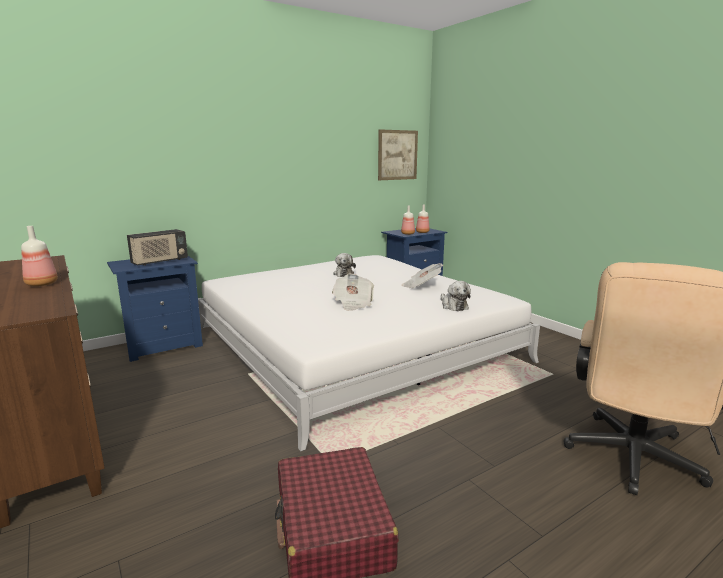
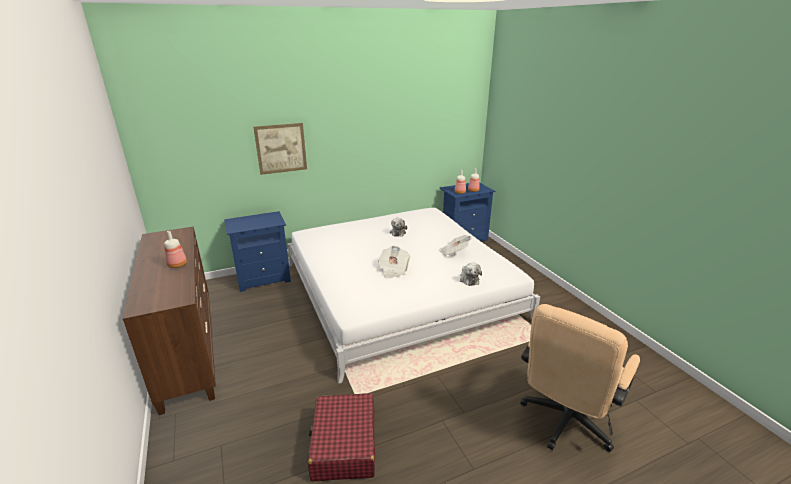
camera: 10 degrees right, 10 degrees up
(160, 261) = (260, 222): radio -> none
(397, 155) = (457, 123): picture -> picture (281, 148)

